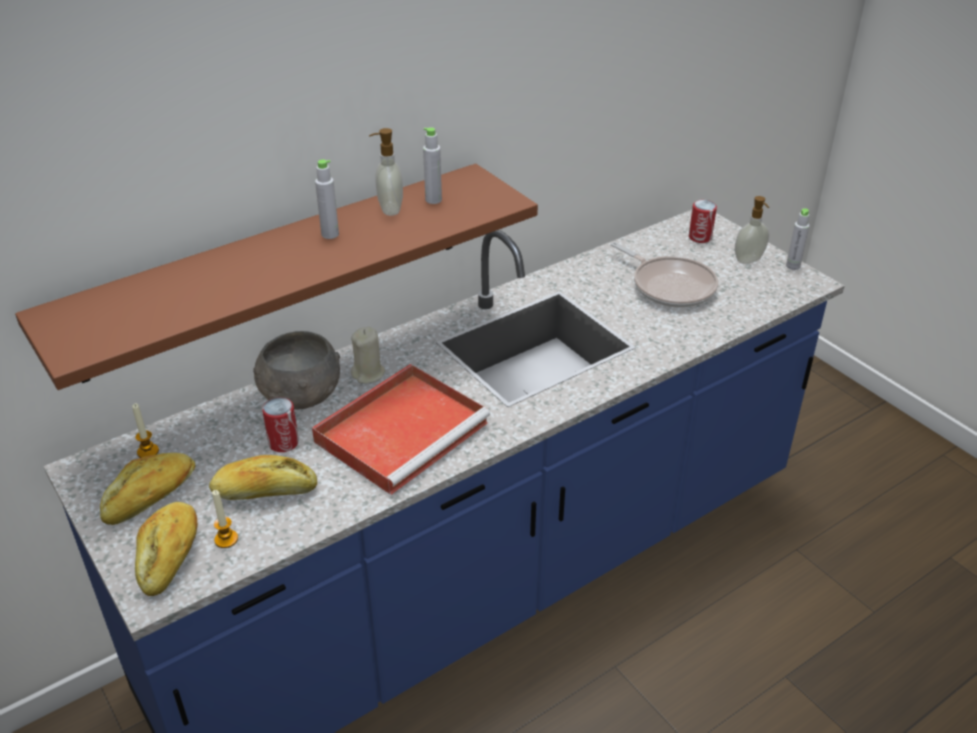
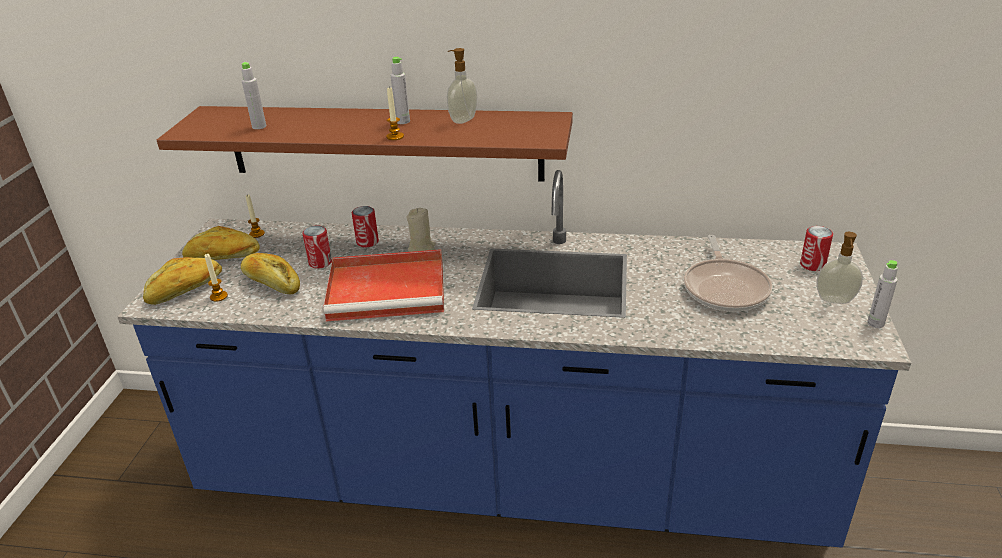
camera: 45 degrees right, 5 degrees down
(300, 396) = (367, 242): grey bowl -> can
(356, 254) = (395, 136): none -> candle
(433, 200) = (500, 123): grey bottle -> grey bottle (259, 126)

